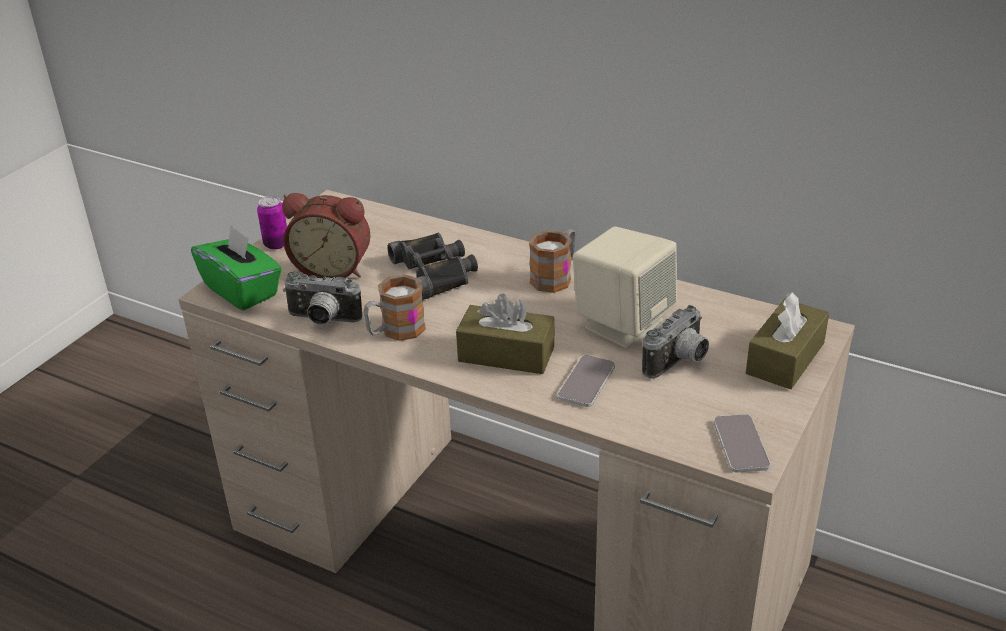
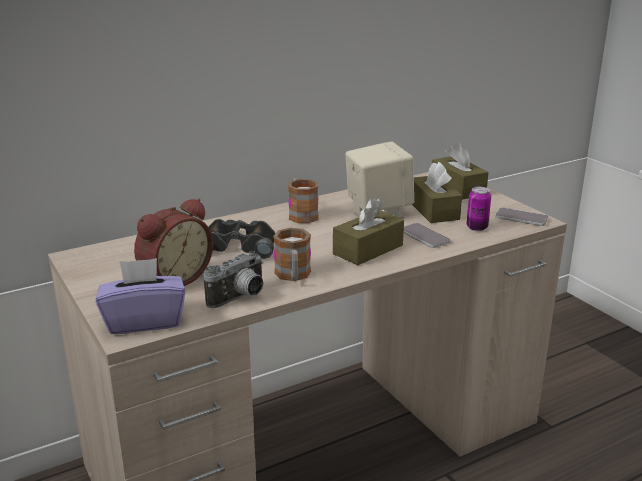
camera: 60 degrees left, 10 degrees down
(242, 290) = (144, 321): green tissue box -> purple tissue box
(276, 244) = (96, 291): can -> can (477, 227)
(679, 363) = (433, 210): camera -> brown tissue box

